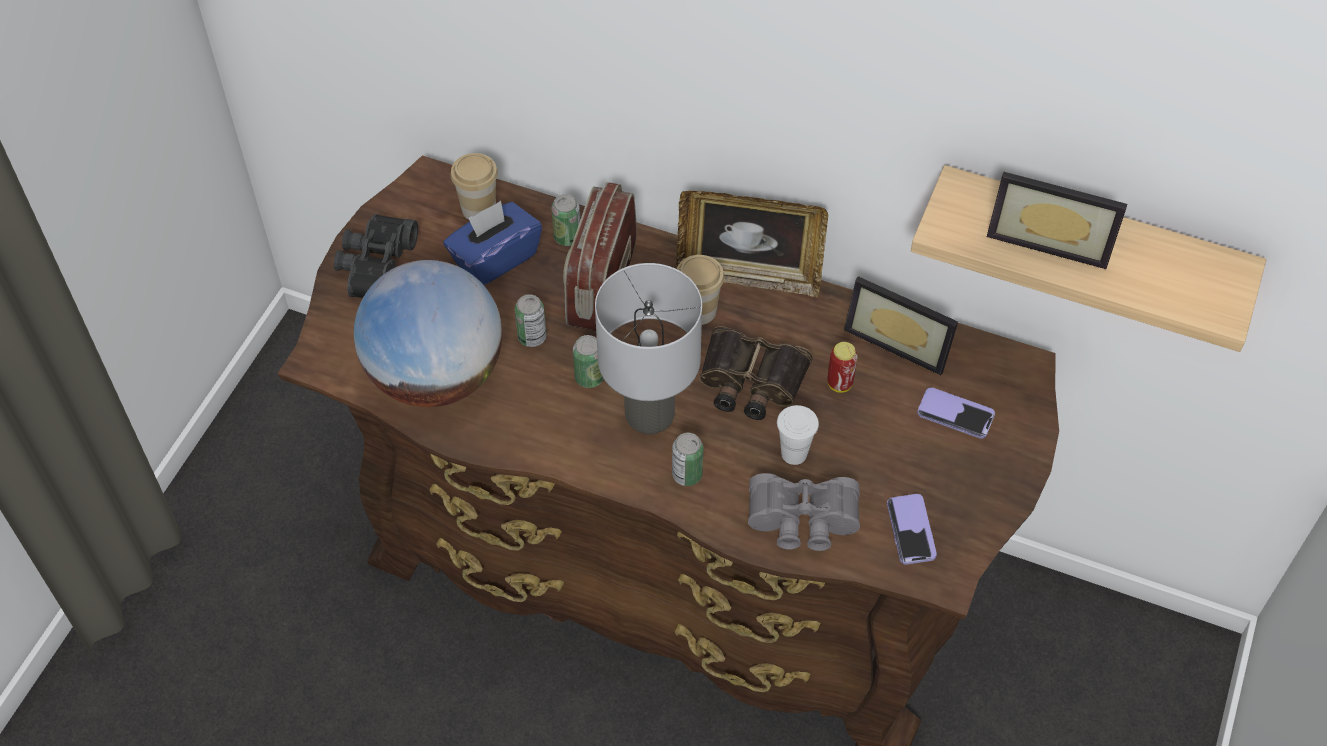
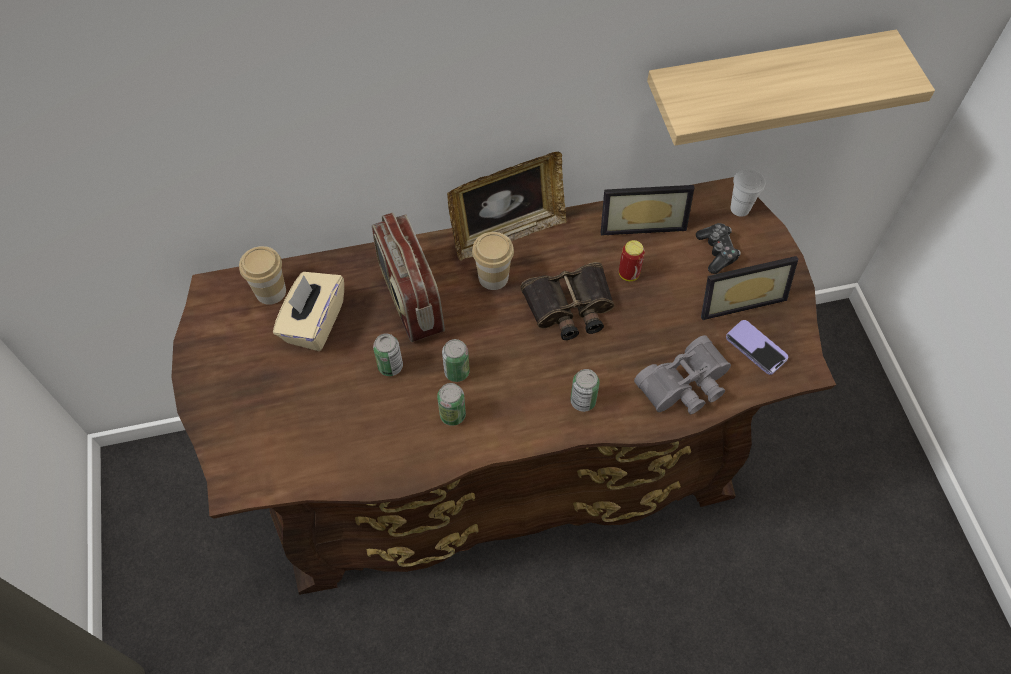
camera: 35 degrees left, 5 degrees up
(375, 266) = (223, 382): black binoculars -> none
(436, 375) = (341, 439): globe -> none
(495, 258) = (314, 323): blue tissue box -> beige tissue box
(567, 237) = (356, 276): can -> can (452, 415)
(646, 417) = (521, 376): white table lamp -> none
(794, 454) = (640, 341): white cup -> white cup (740, 208)
(955, 414) = (717, 252): phone -> game controller
(1050, 237) = (761, 84): picture frame -> picture frame (738, 297)

